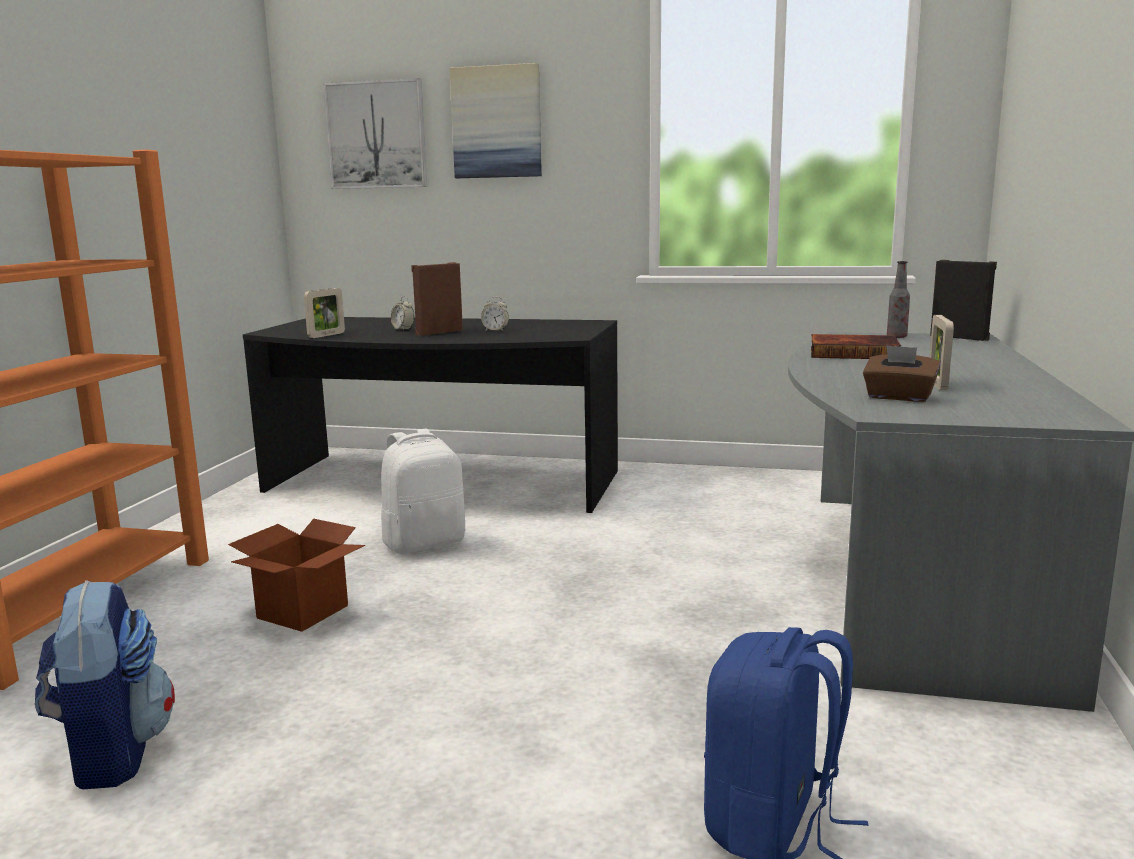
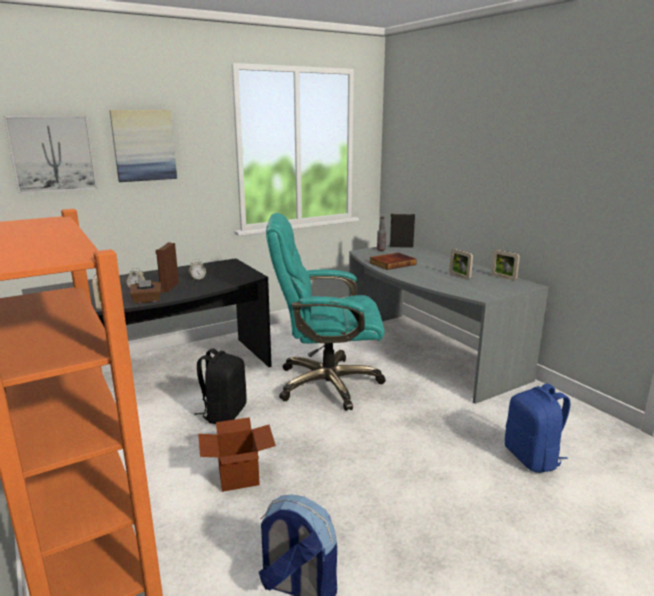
camera: 45 degrees left, 5 degrees up
(425, 543) = (224, 413): white backpack -> black backpack
(629, 558) = (328, 383): none -> turquoise office chair
(899, 397) = (466, 286): brown tissue box -> brown tissue box (147, 301)
(1050, 401) = (503, 277): none -> picture frame

